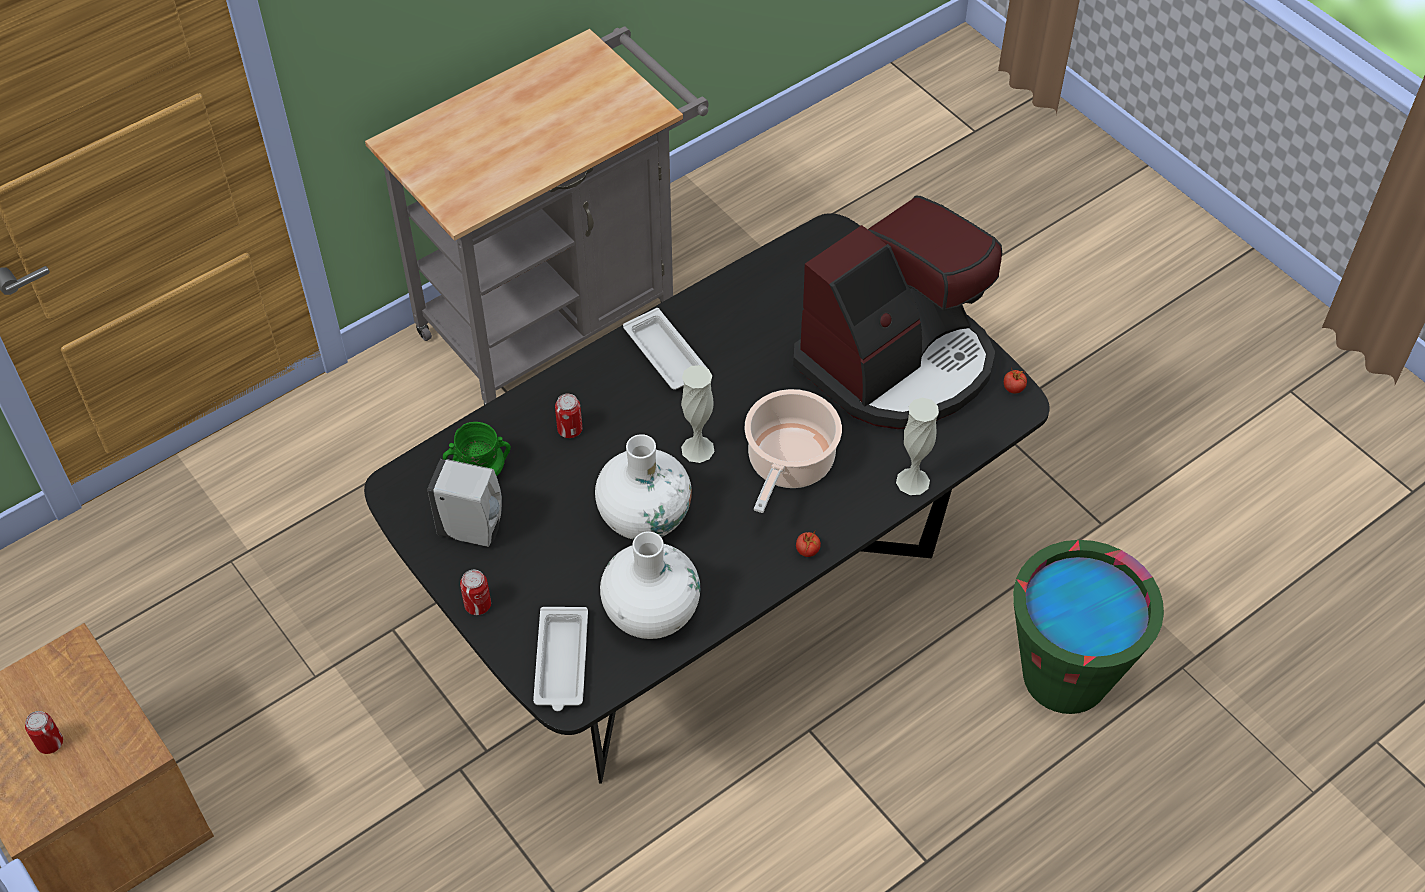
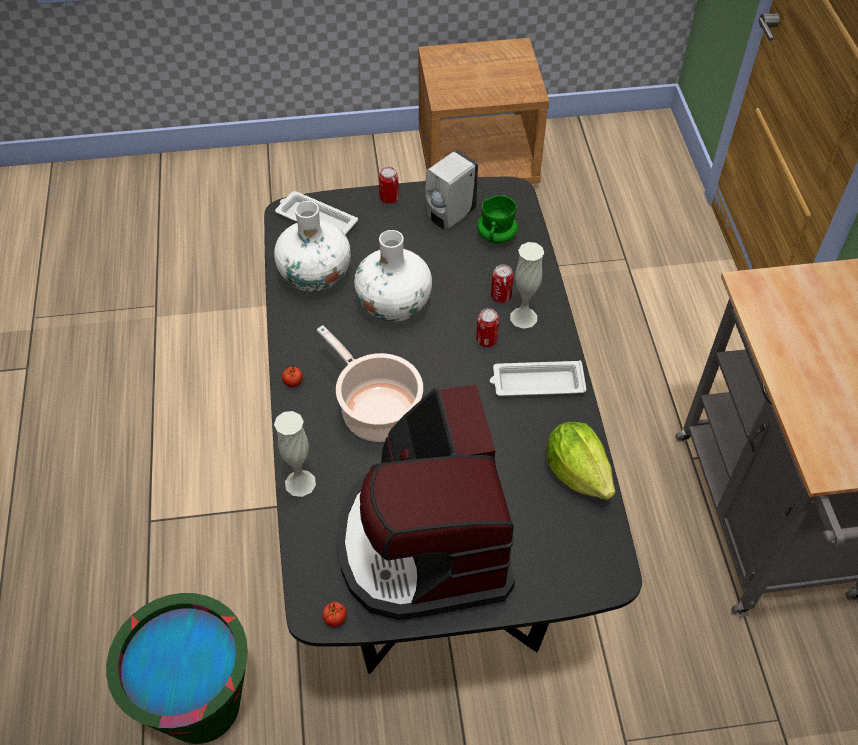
camera: 120 degrees right, 0 degrees up
(50, 743) = (476, 72): can -> can (486, 340)
(697, 449) = (431, 361): white vase -> white vase (523, 317)
(747, 289) = (577, 472): none -> lettuce

